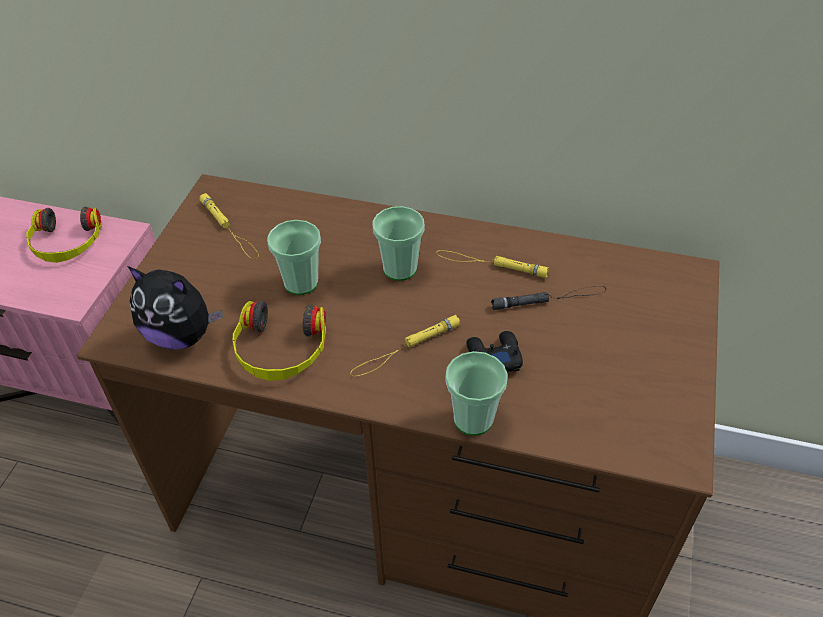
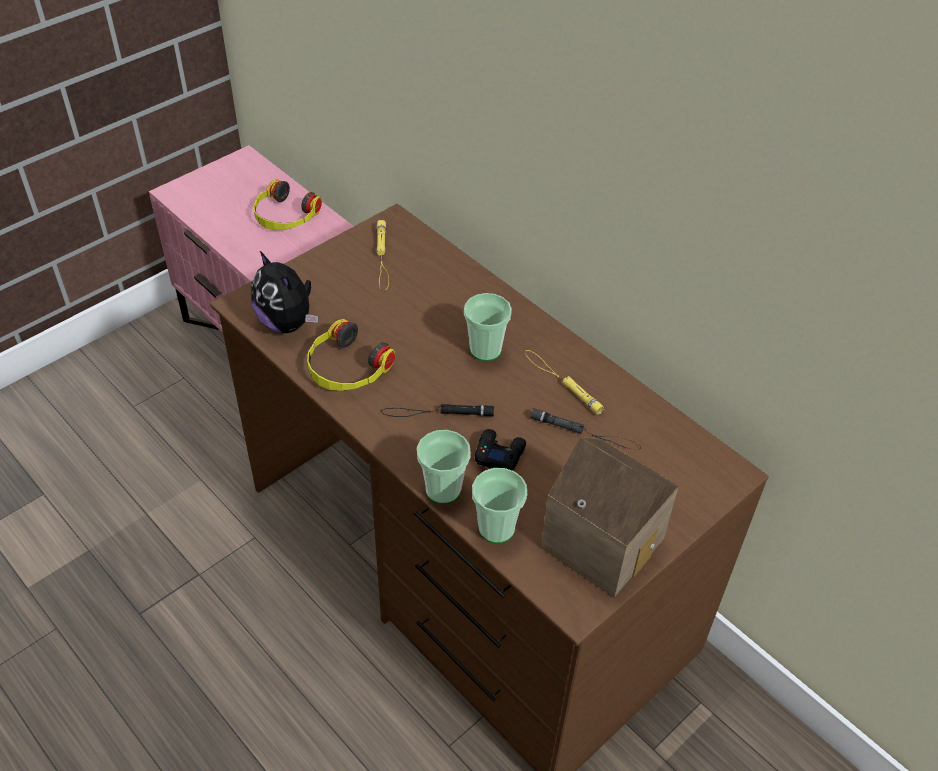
camera: 30 degrees right, 0 degrees up
(301, 282) = (401, 325): cup -> cup (496, 528)
(405, 349) = (437, 413): yellow flashlight -> black flashlight
(649, 384) = (605, 539): none -> toy house

